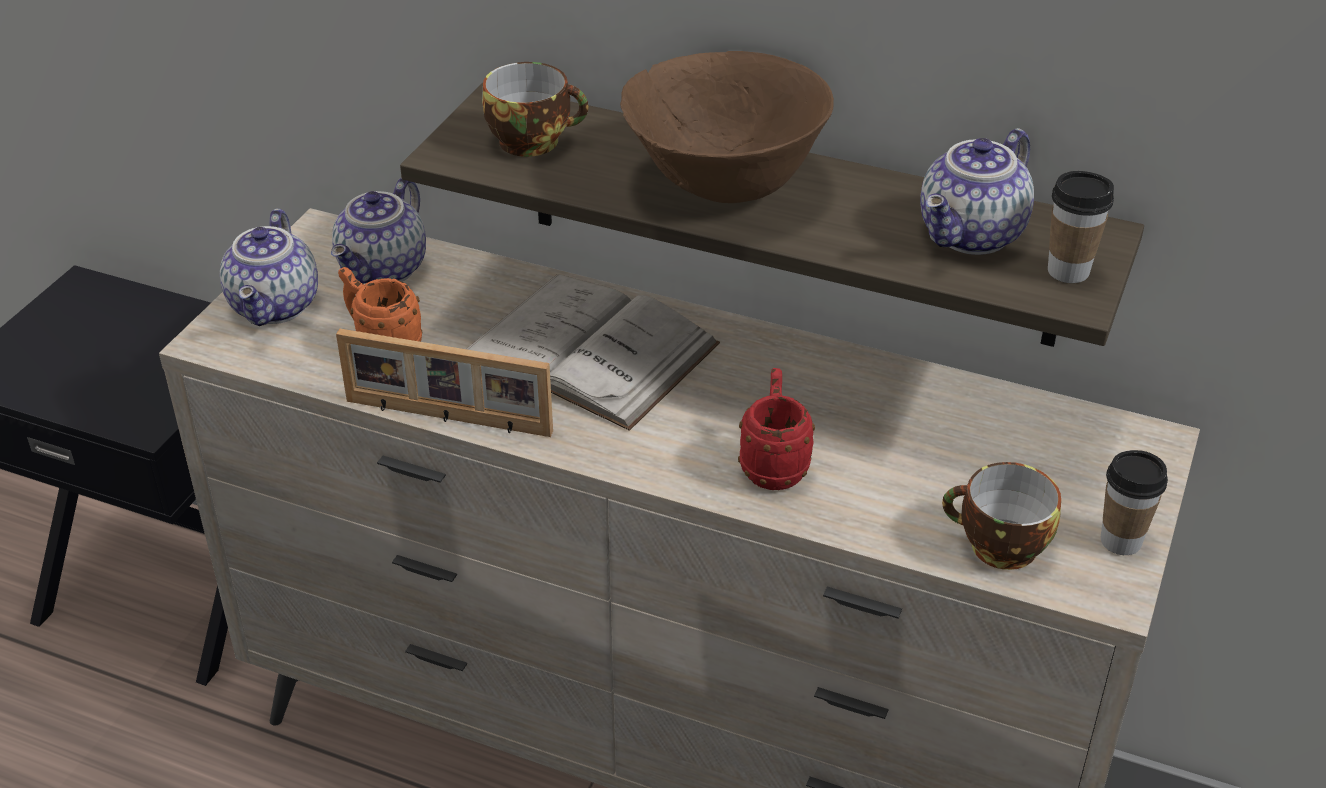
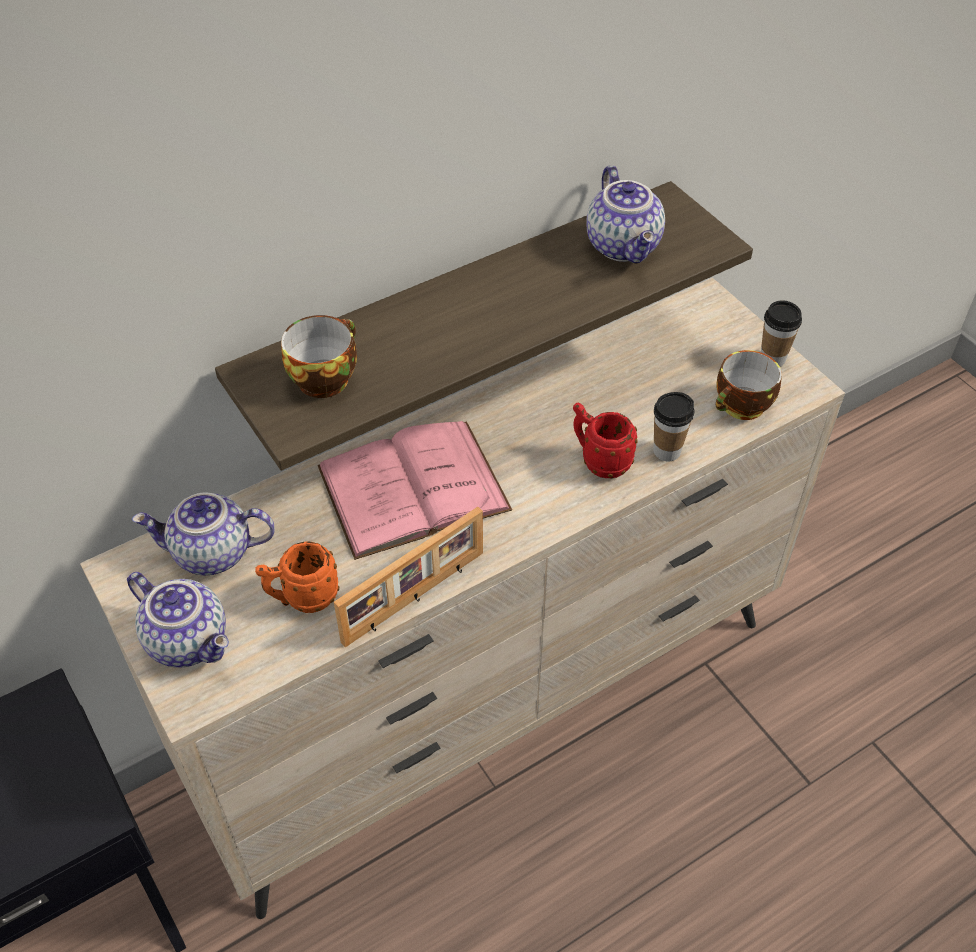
camera: 55 degrees left, 10 degrees up
(384, 270) = (211, 554): teapot -> teapot turned 120 degrees clockwise
(590, 350) = (413, 488): white book -> pink book
(725, 186) = (473, 316): brown bowl -> none
(1068, 271) = (690, 231): cup -> cup (666, 451)

